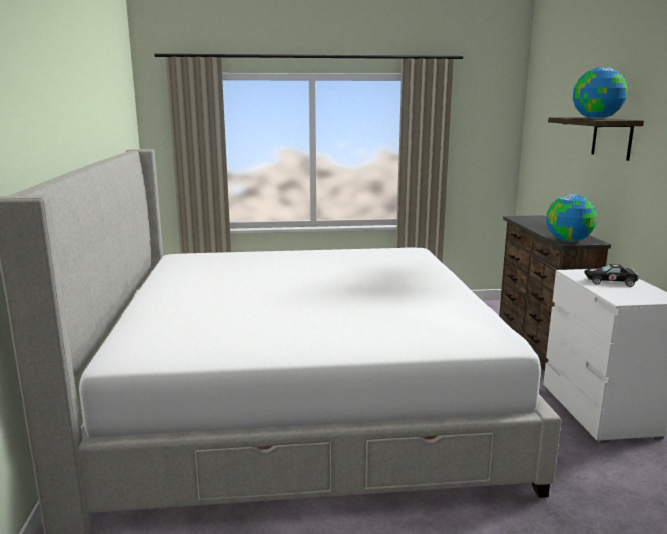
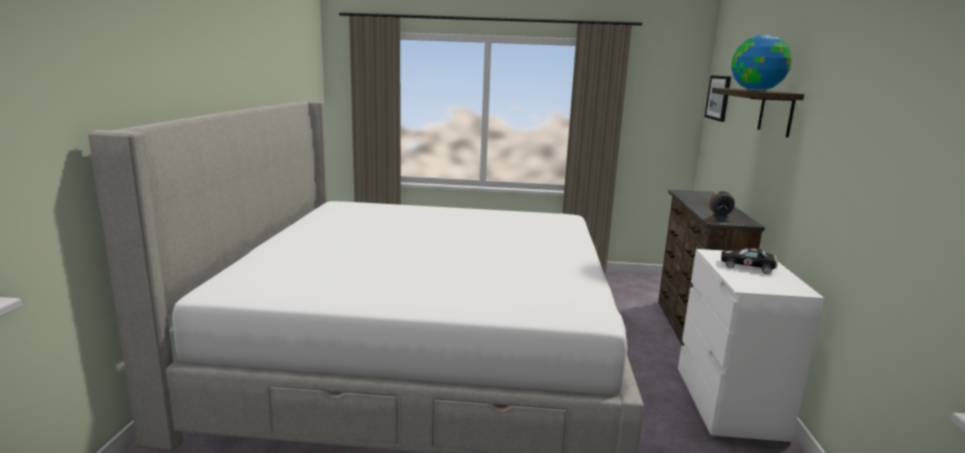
camera: 10 degrees right, 0 degrees up
(539, 126) = (719, 97): none -> picture
(568, 240) = (719, 219): globe -> alarm clock

